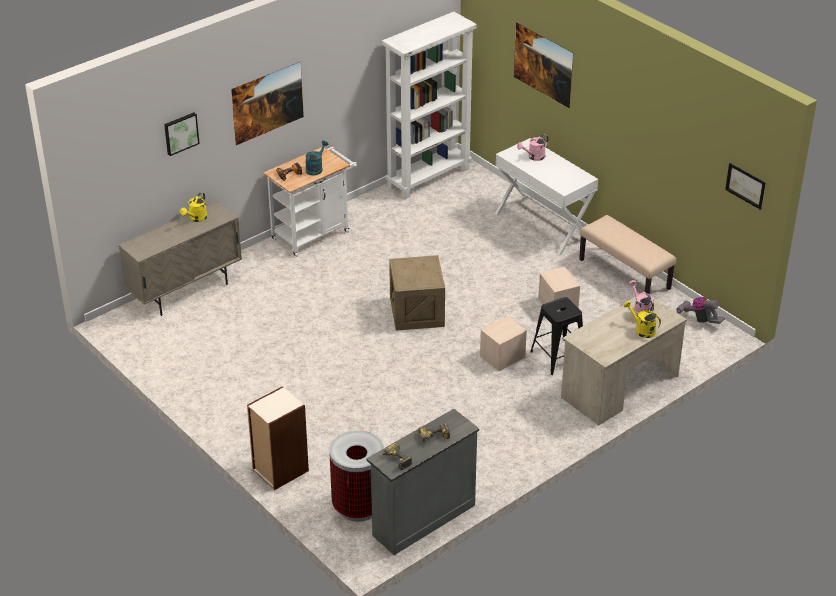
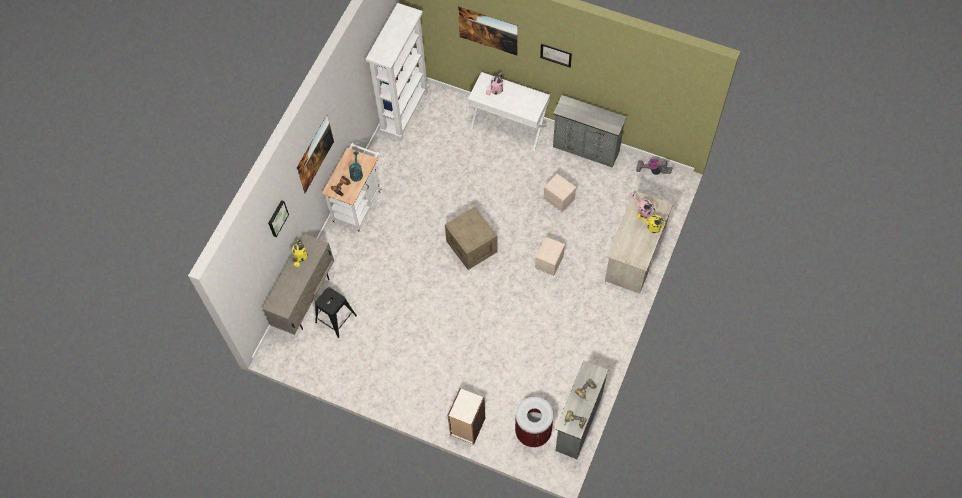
camera: 25 degrees left, 25 degrees up
(558, 357) = (584, 246): black stool -> black stool (336, 319)
(625, 274) = (586, 150): beige bench -> grey dresser
(745, 186) = (684, 99): picture -> picture (556, 55)

